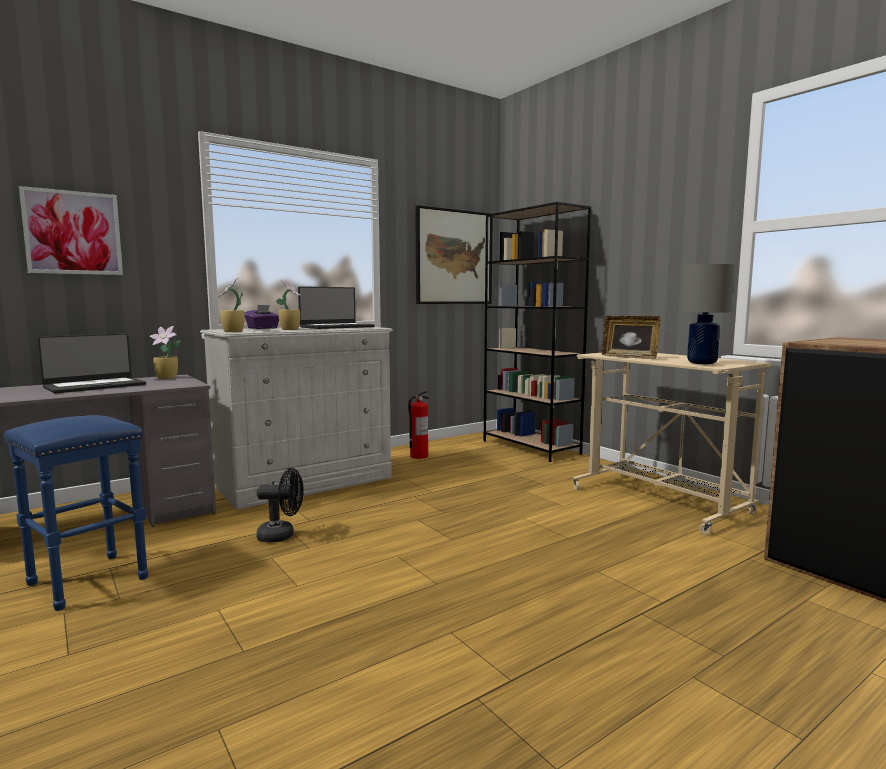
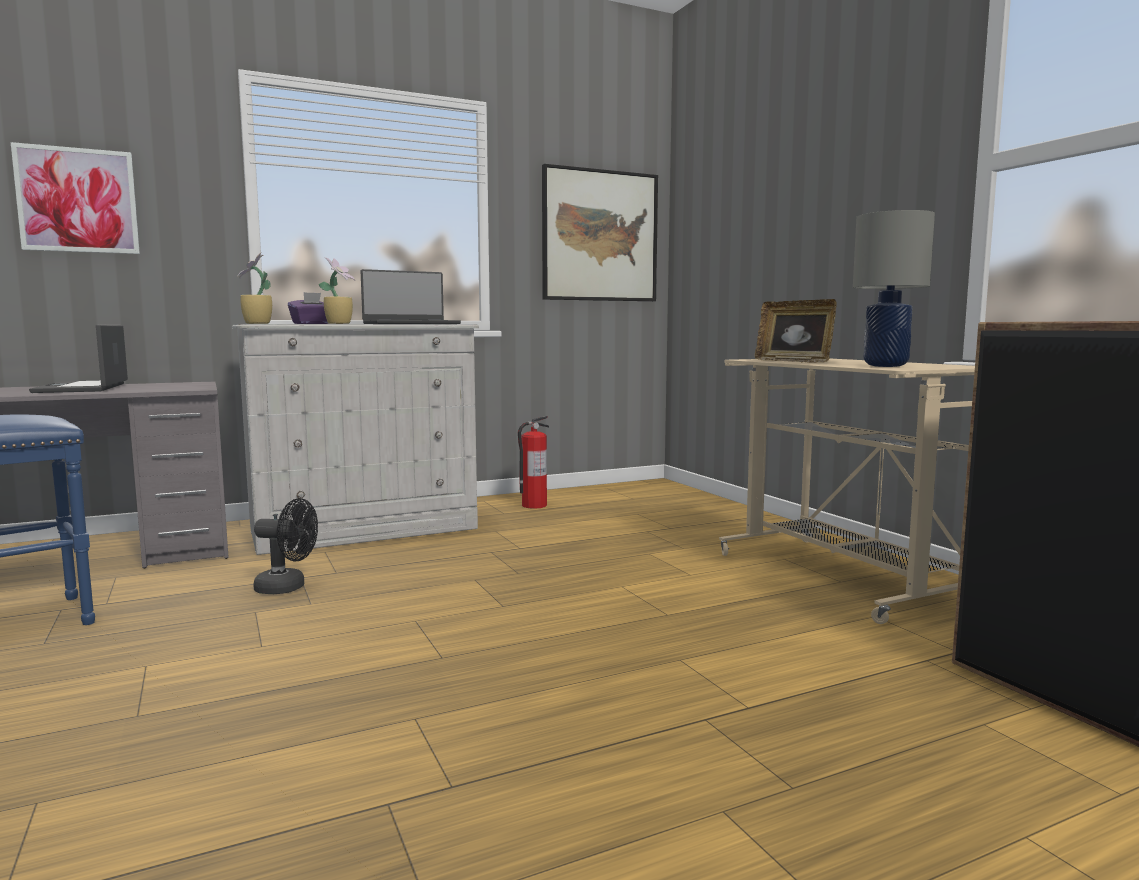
camera: 10 degrees right, 0 degrees up
(94, 386) = (84, 388): laptop -> laptop turned 105 degrees clockwise
(167, 378) = (183, 383): potted plant -> none
(531, 447) = (697, 501): beige bookcase -> none

